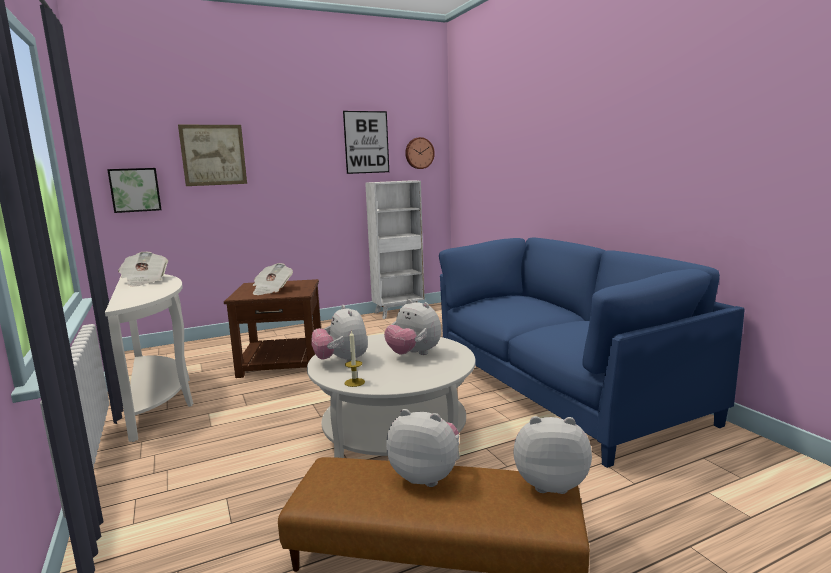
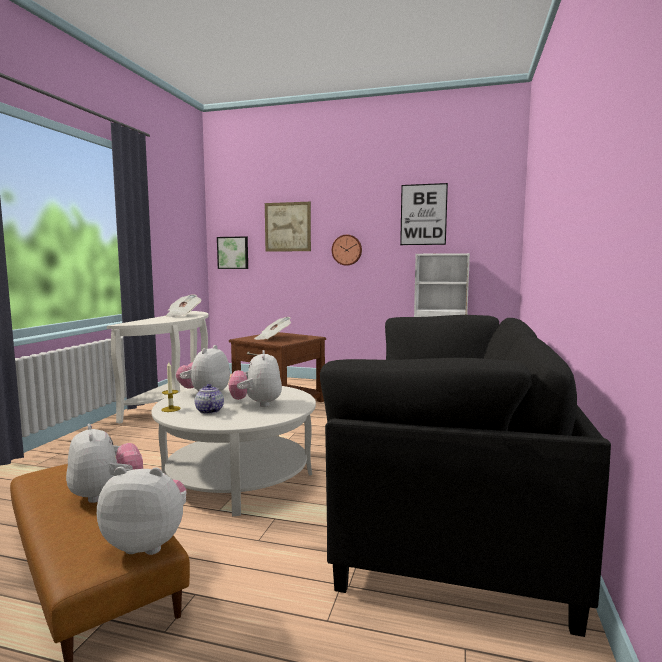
camera: 40 degrees right, 5 degrees down
(393, 372) = (209, 411): none -> teapot
(419, 153) = (483, 225): wall clock -> wall clock (347, 250)
(549, 483) = (148, 543): plush toy -> plush toy turned 45 degrees counterclockwise
(562, 389) = (453, 503): blue sofa -> black sofa

